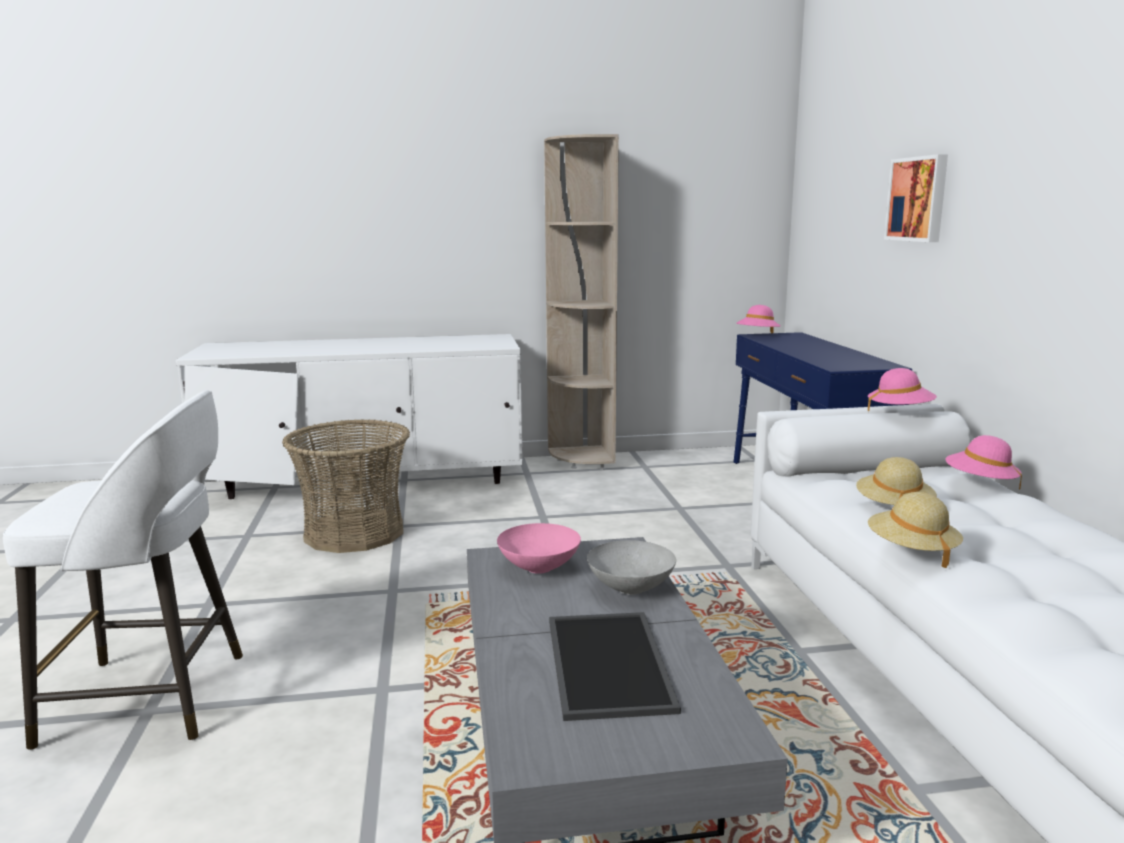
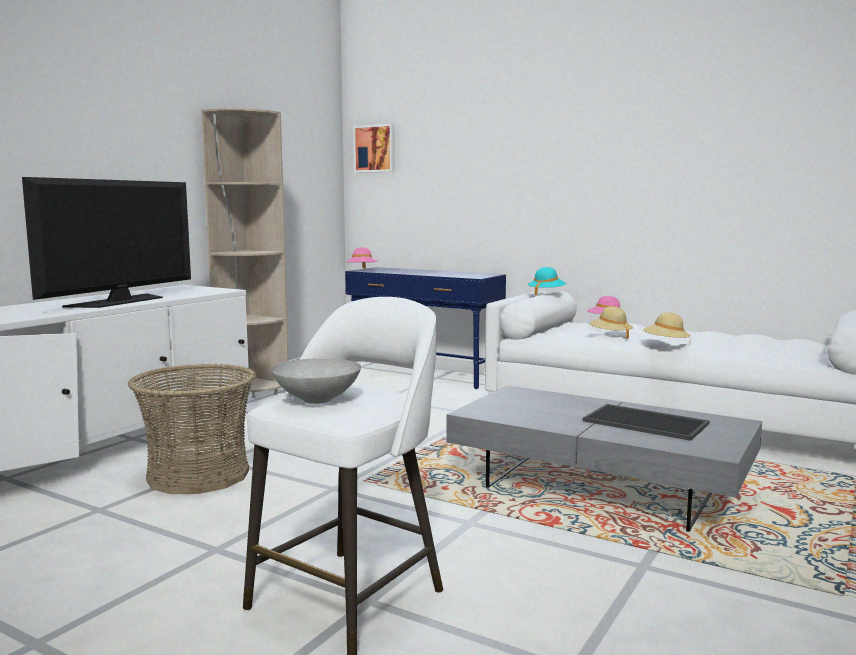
camera: 50 degrees left, 5 degrees down
(378, 347) = (119, 301): none -> television
(538, 568) = (509, 408): pink bowl -> none
(629, 589) = (568, 401): grey bowl -> grey bowl (316, 400)
(899, 411) = (546, 293): pink hat -> turquoise hat
(918, 199) = (493, 170): picture -> picture (375, 148)

